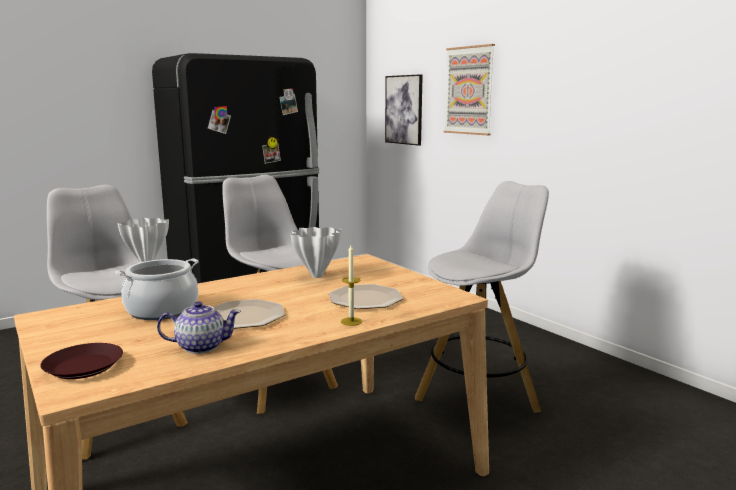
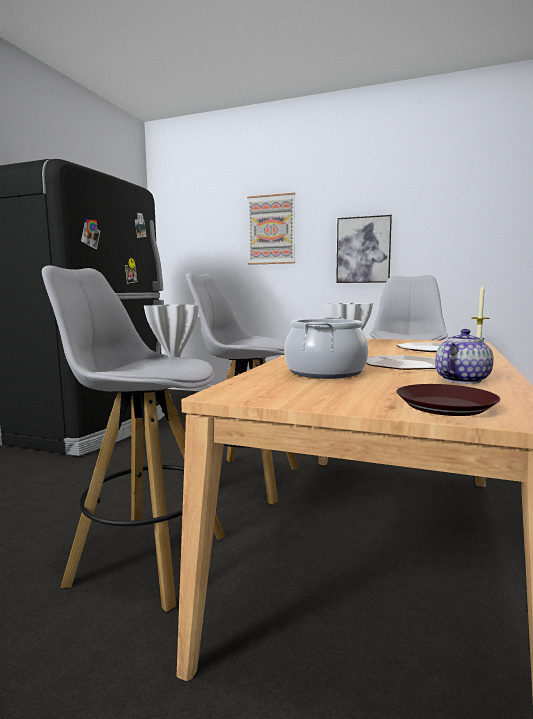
camera: 35 degrees left, 5 degrees down
(404, 110) = (199, 249): picture -> picture (363, 250)

